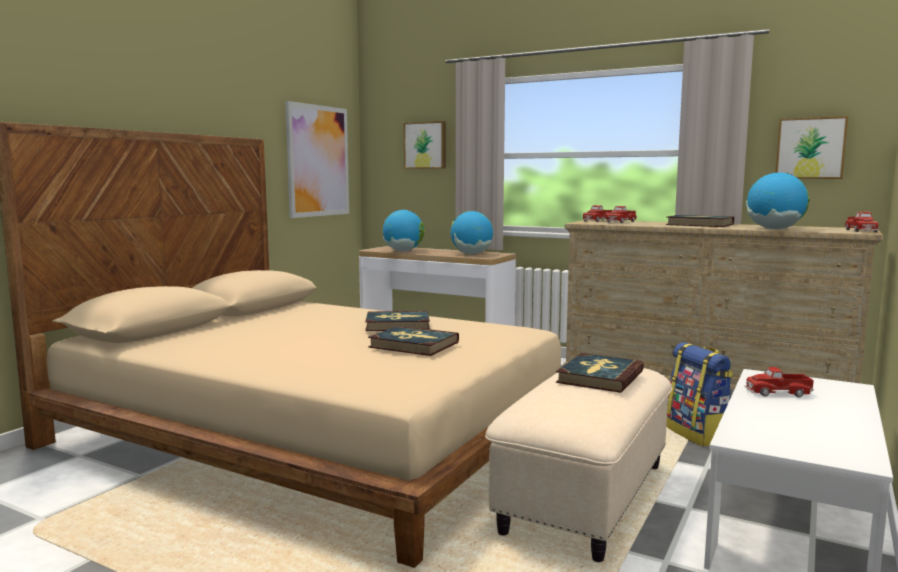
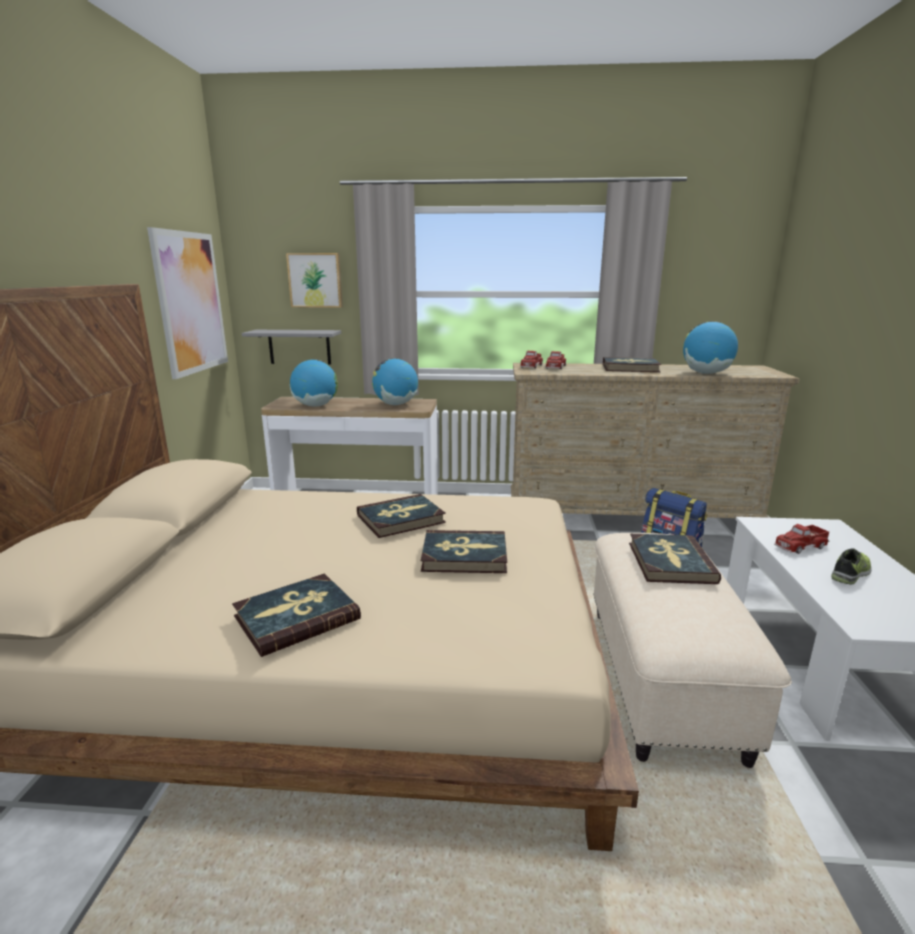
camera: 25 degrees left, 10 degrees up
(256, 354) = (296, 617): none -> book
(409, 204) = (299, 347): none -> grey shelf
(800, 414) = (851, 573): none -> shoe
(810, 148) = (708, 293): picture -> none
(861, 231) = (769, 371): toy truck -> none

